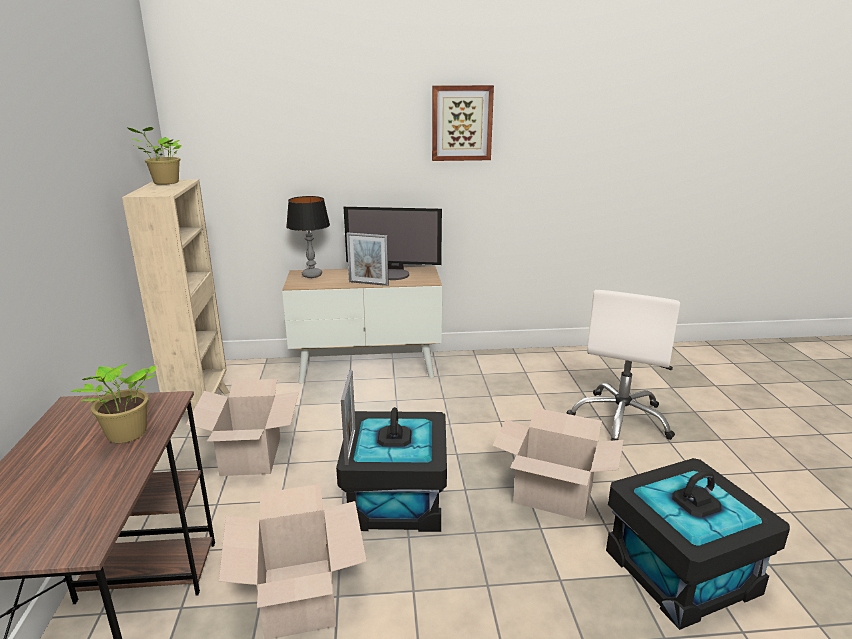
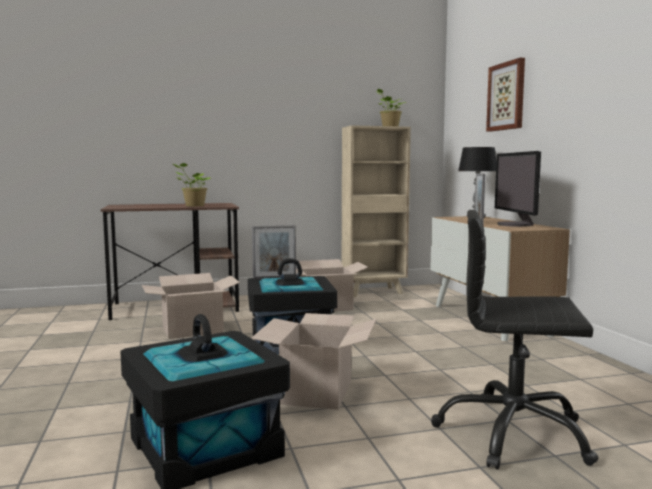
camera: 80 degrees right, 15 degrees down
(461, 123) = (602, 58): picture -> picture (507, 96)
(620, 419) = (513, 433): white office chair -> black office chair

